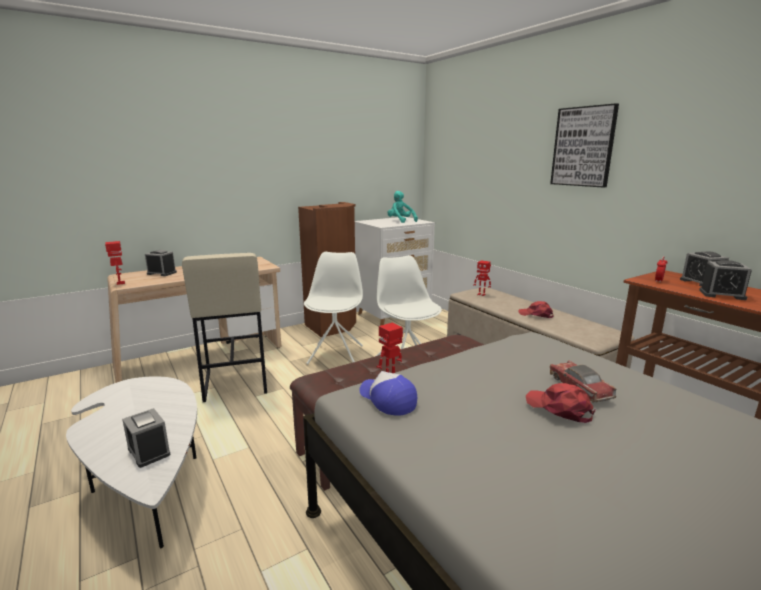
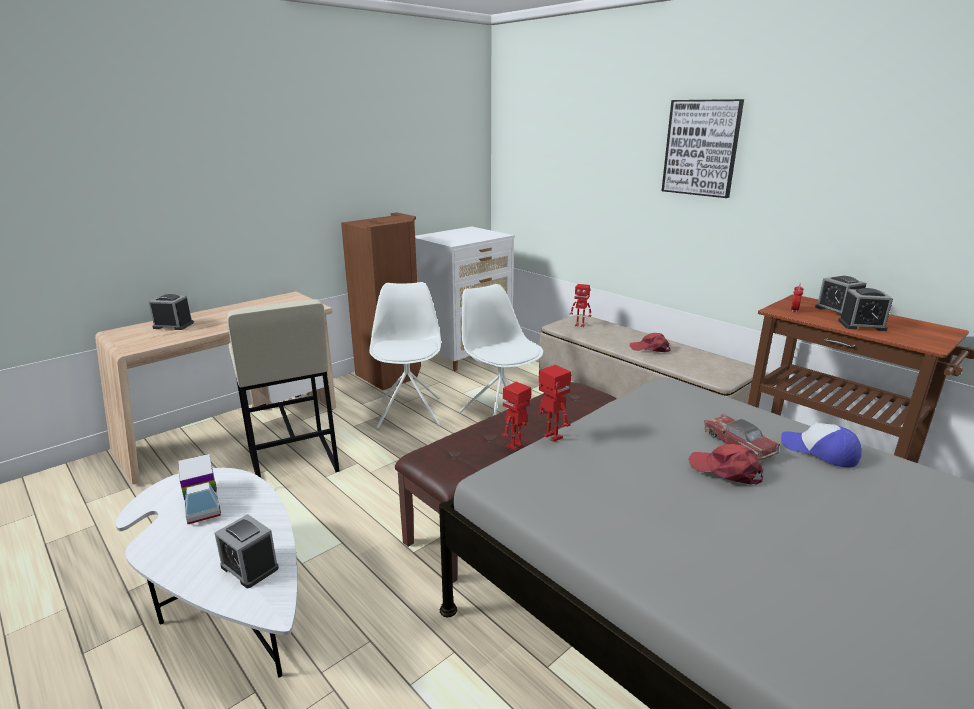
camera: 10 degrees left, 5 degrees up
(120, 283) = (123, 345): toy robot -> toy robot (552, 437)
(138, 400) = (202, 503): none -> toy truck
(387, 399) = (541, 478): cap -> cap (819, 451)
(400, 221) = (470, 235): turquoise plush toy -> none

